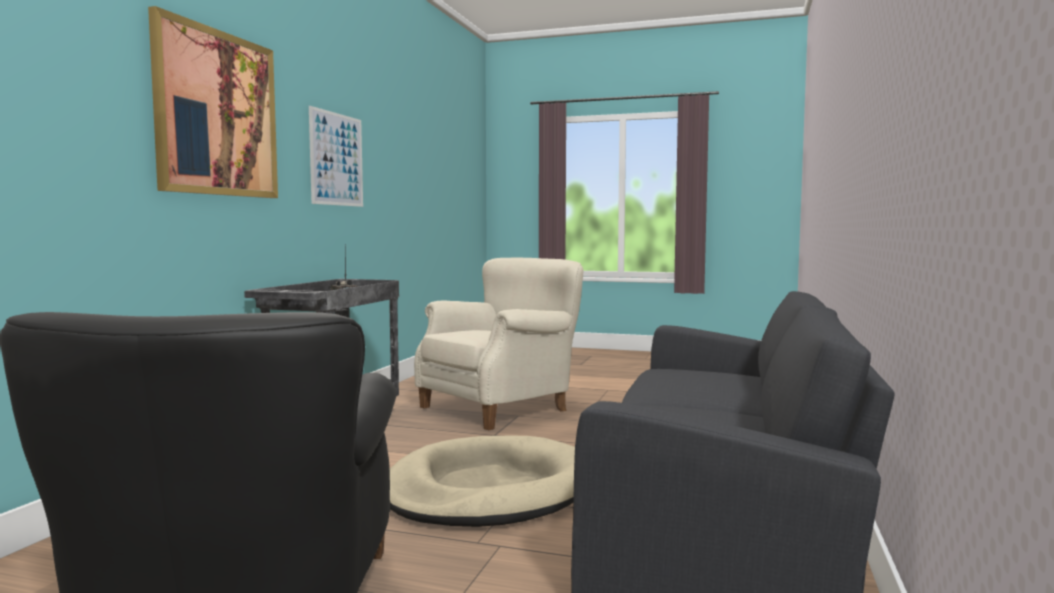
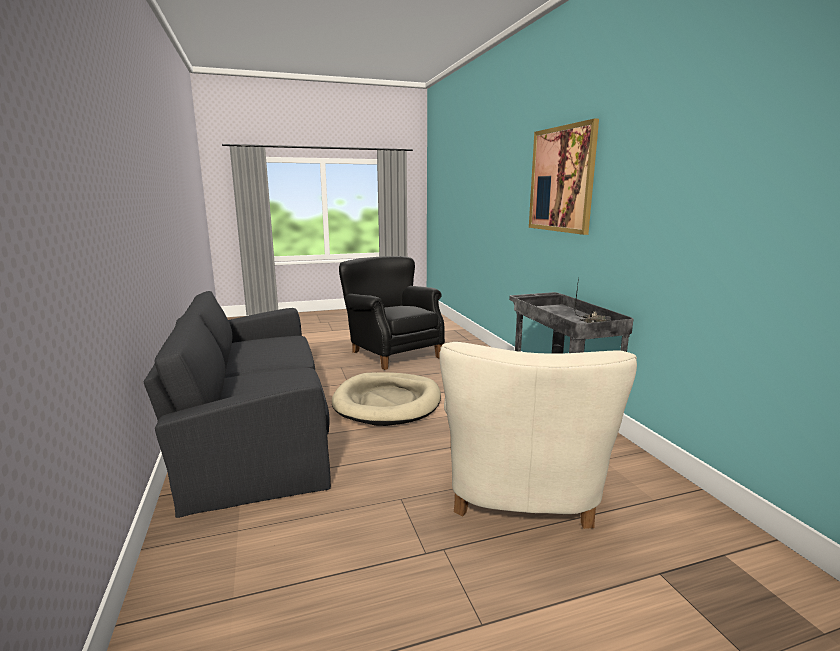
camera: 145 degrees right, 10 degrees up
(336, 159) = (661, 197): picture -> none

